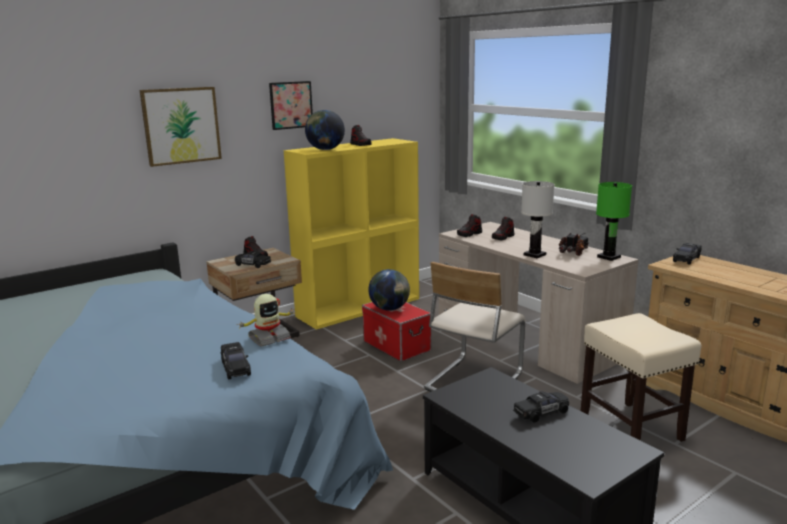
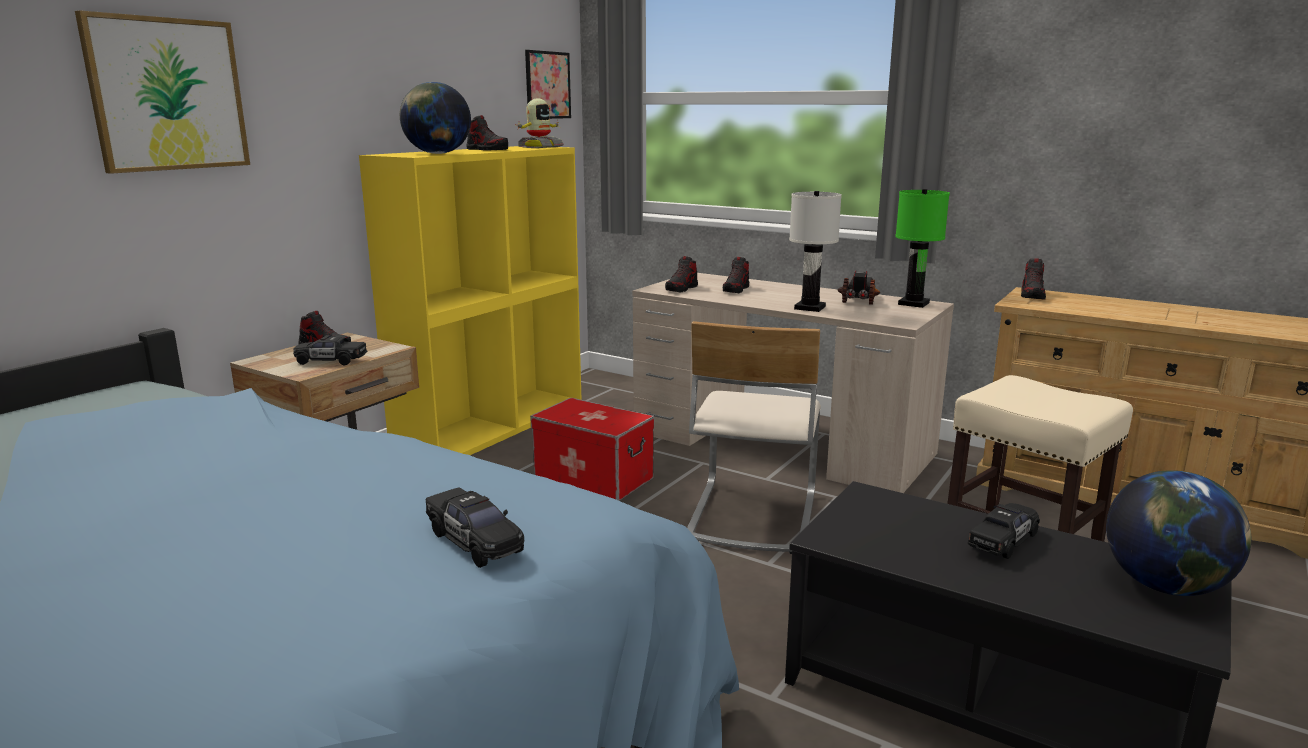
camera: 20 degrees left, 0 degrees up
(269, 338) = (493, 476): toy robot -> toy robot (540, 147)
(291, 105) = (366, 74): picture -> picture (547, 85)
(389, 309) = (582, 417): globe -> globe (1165, 586)
(686, 259) = (1032, 295): black toy car -> shoe

